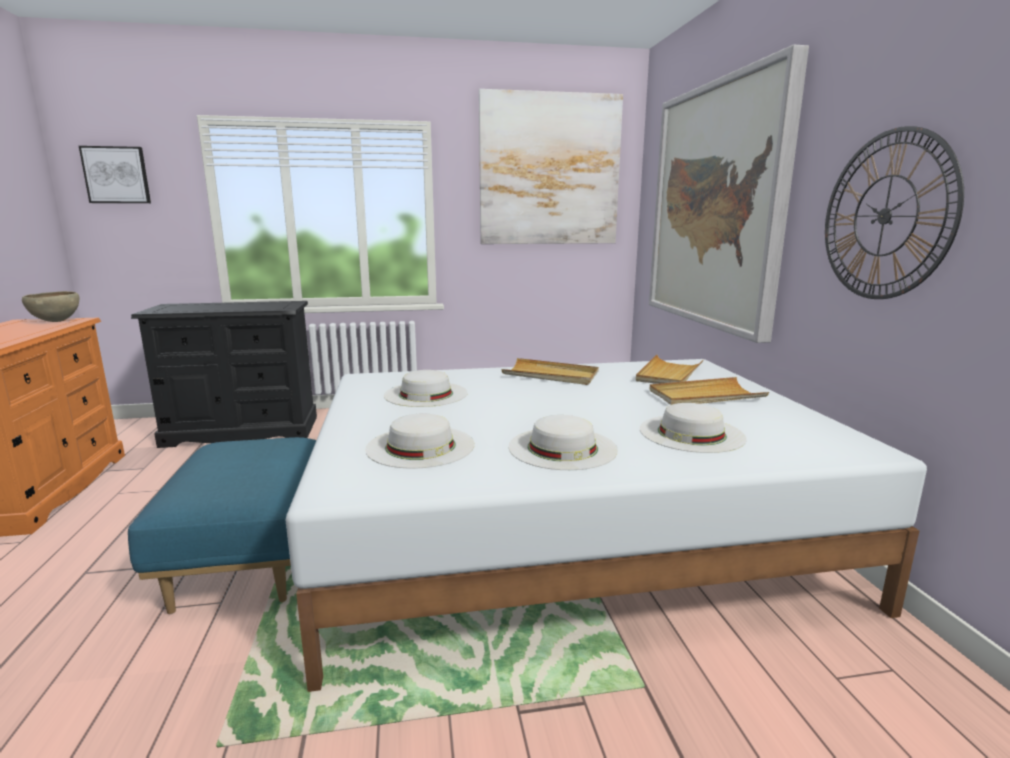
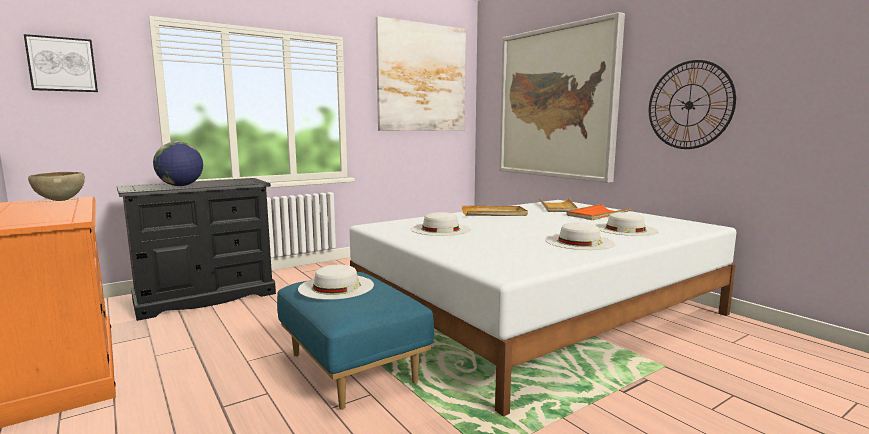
camera: 25 degrees left, 5 degrees down
(205, 308) = (180, 186): none -> globe
(420, 446) = (503, 251): white hat -> white hat (336, 286)
(705, 396) = (597, 214): beige tray -> orange tray

